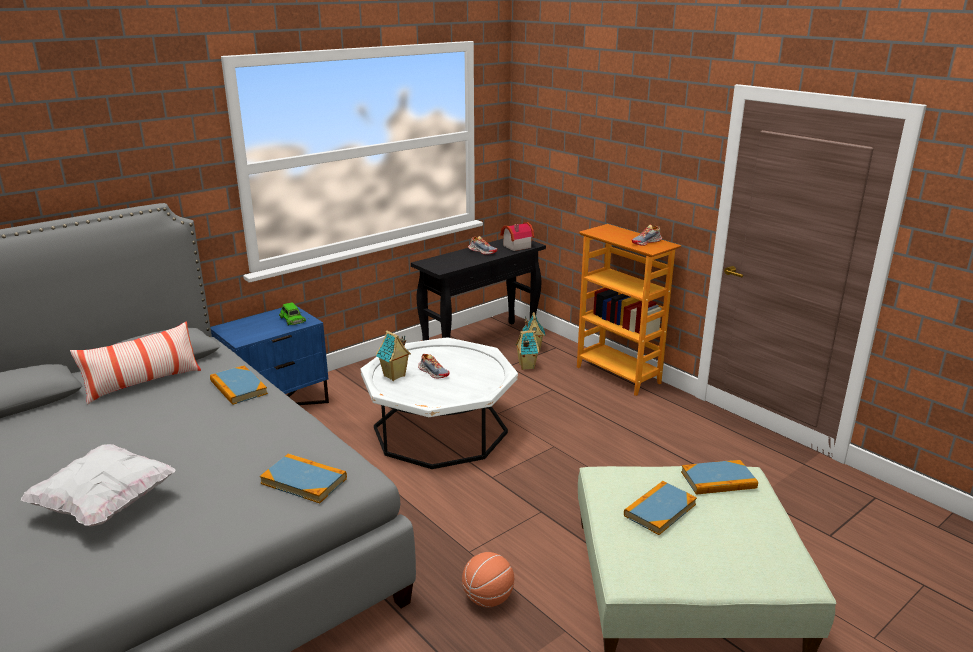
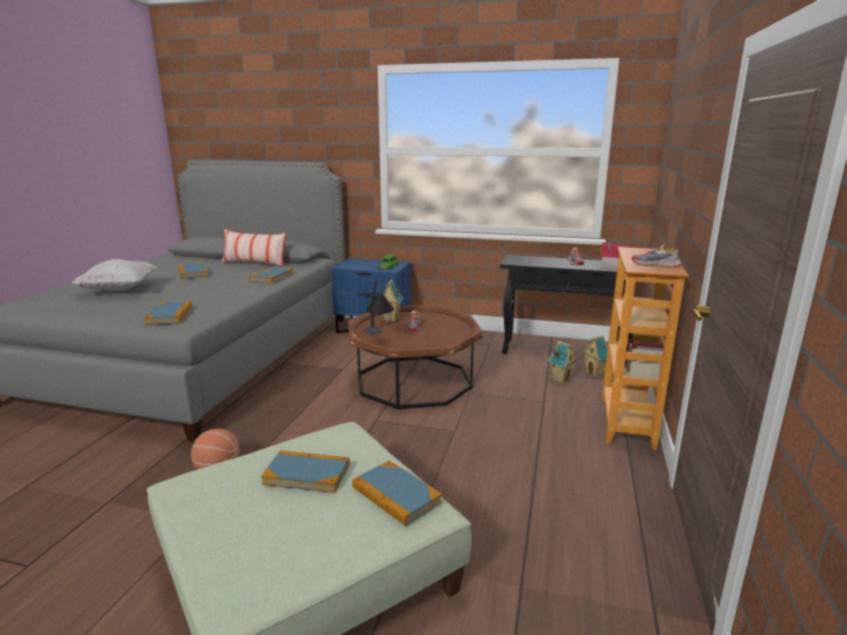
camera: 55 degrees right, 5 degrees down
(112, 434) = (193, 273): none -> book
(434, 397) = (378, 337): none -> table lamp
(440, 430) = (414, 381): white coffee table -> brown coffee table

